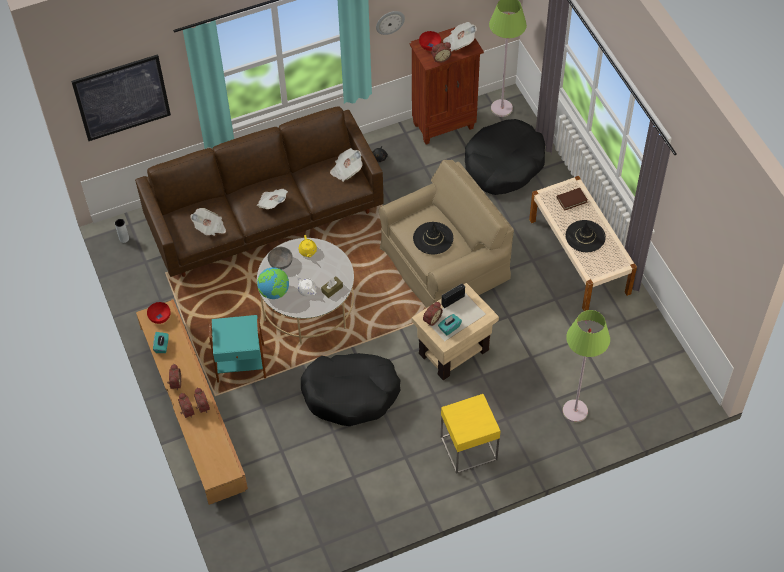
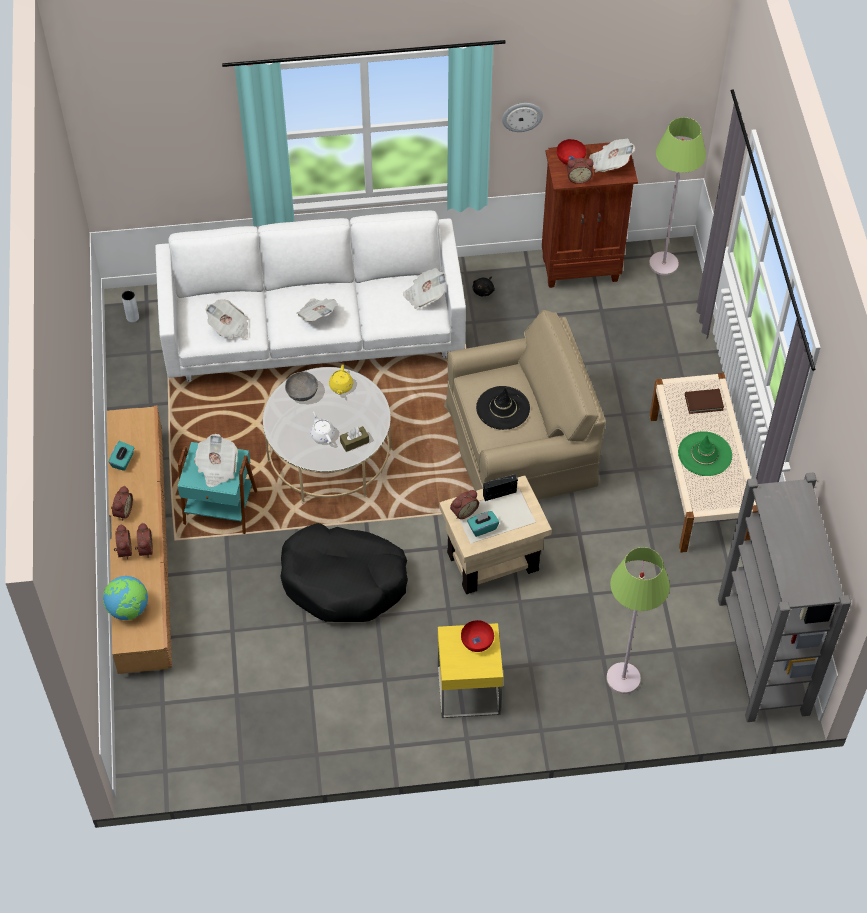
camera: 15 degrees right, 0 degrees up
(122, 97) = (151, 136): picture -> none
(159, 317) = (133, 424): red bowl -> red bowl (476, 642)
(238, 333) = (217, 468): none -> newspaper
(265, 218) = (314, 334): brown sofa -> white sofa
(274, 292) = (281, 428): globe -> globe (128, 609)
(503, 165) = (640, 337): black dog bed -> none
(585, 236) = (705, 454): black hat -> green hat
(666, 370) = (763, 656): none -> grey bookcase

